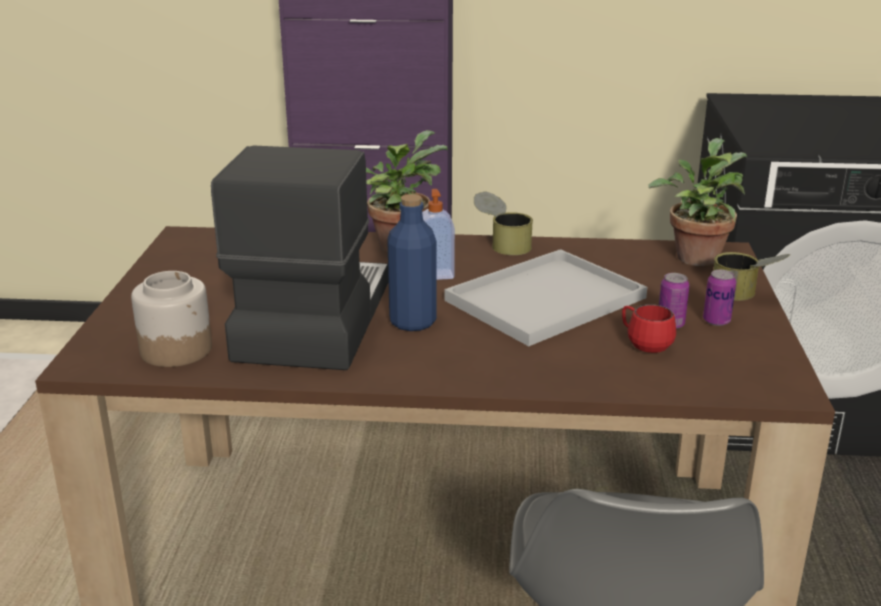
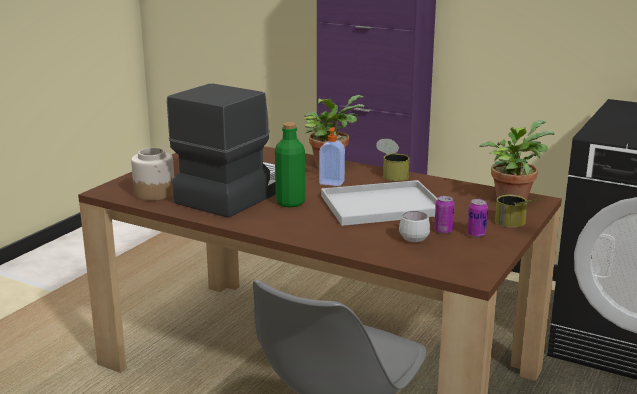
camera: 25 degrees right, 5 degrees down
(412, 322) = (290, 202): blue bottle -> green bottle
(643, 344) = (412, 237): red mug -> white mug

